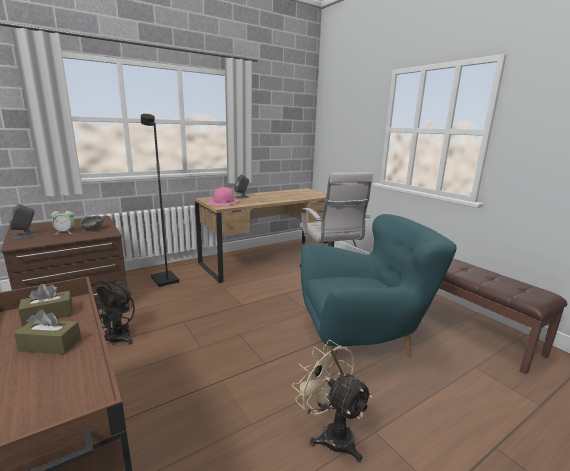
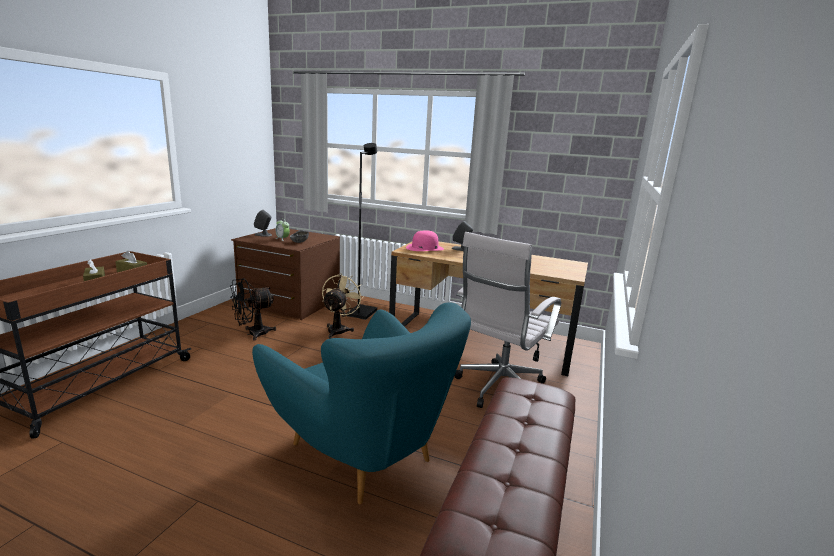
camera: 55 degrees right, 0 degrees up
(331, 434) = (185, 471): beige fan -> beige fan (339, 329)

